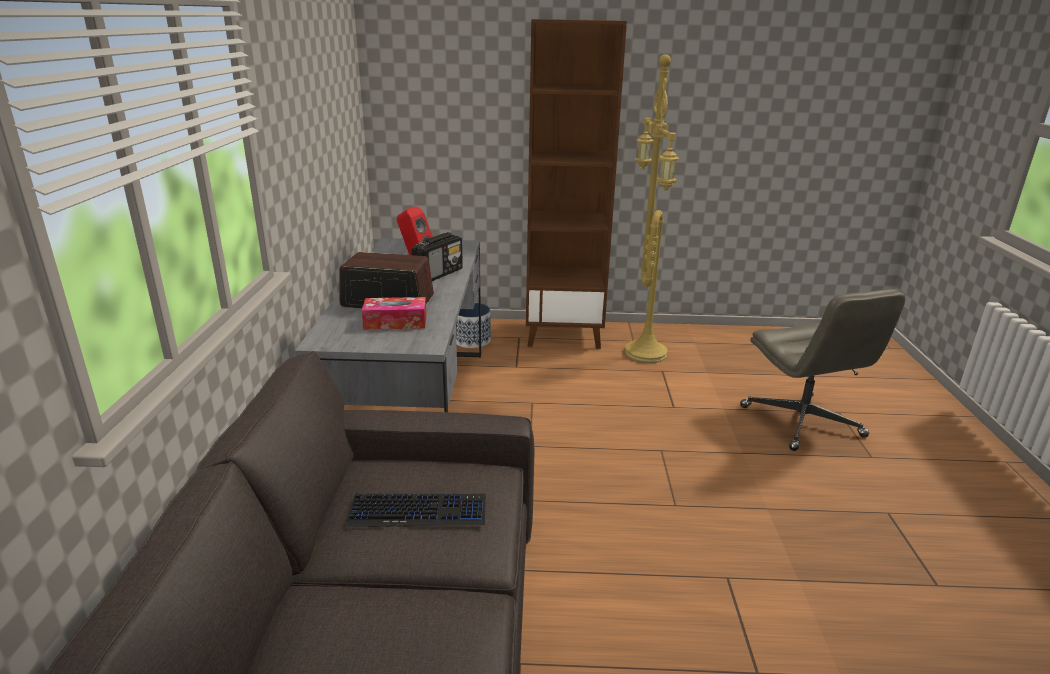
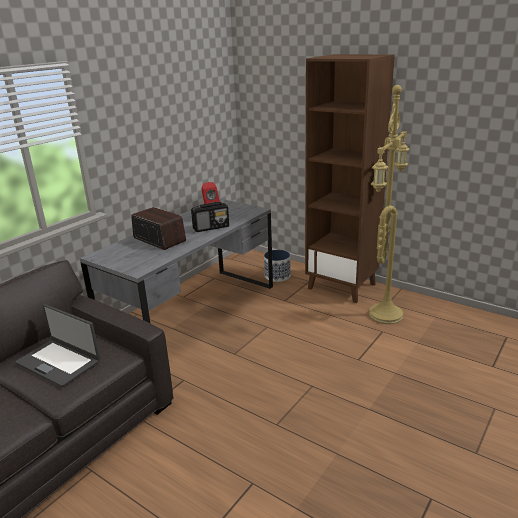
camera: 35 degrees right, 0 degrees up
(395, 322) = (144, 253): tissue box -> none
(418, 512) = (59, 362): keyboard -> laptop
(802, 422) = (449, 405): grey office chair -> none

